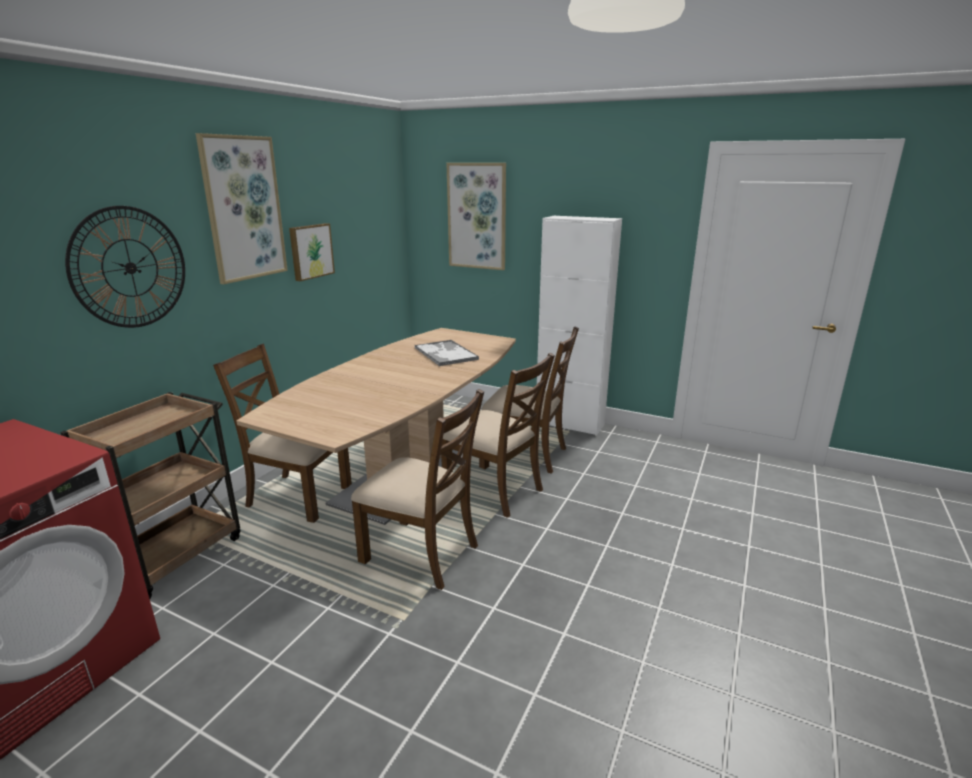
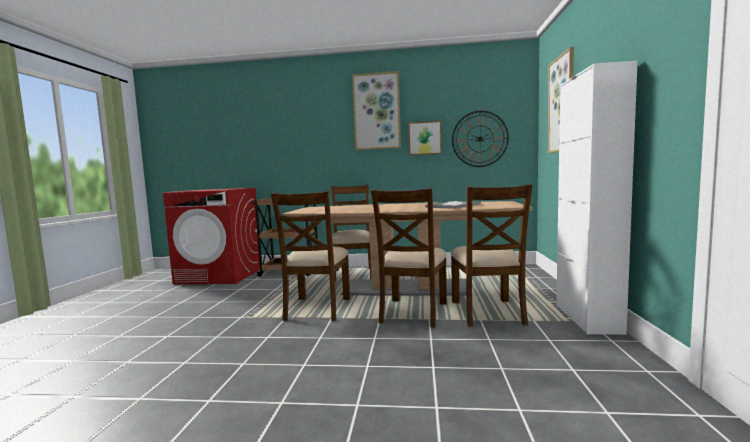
camera: 70 degrees right, 15 degrees down
(130, 268) = (311, 136): wall clock -> wall clock (480, 139)

